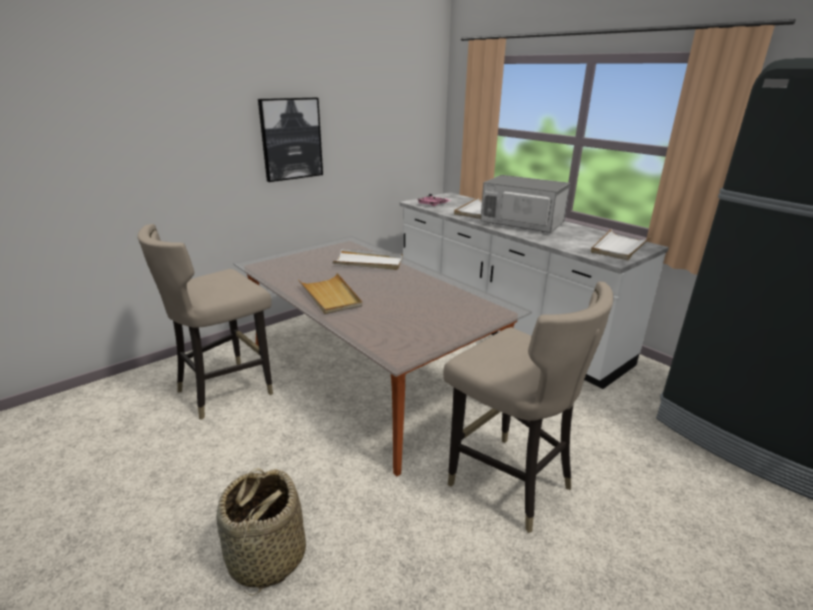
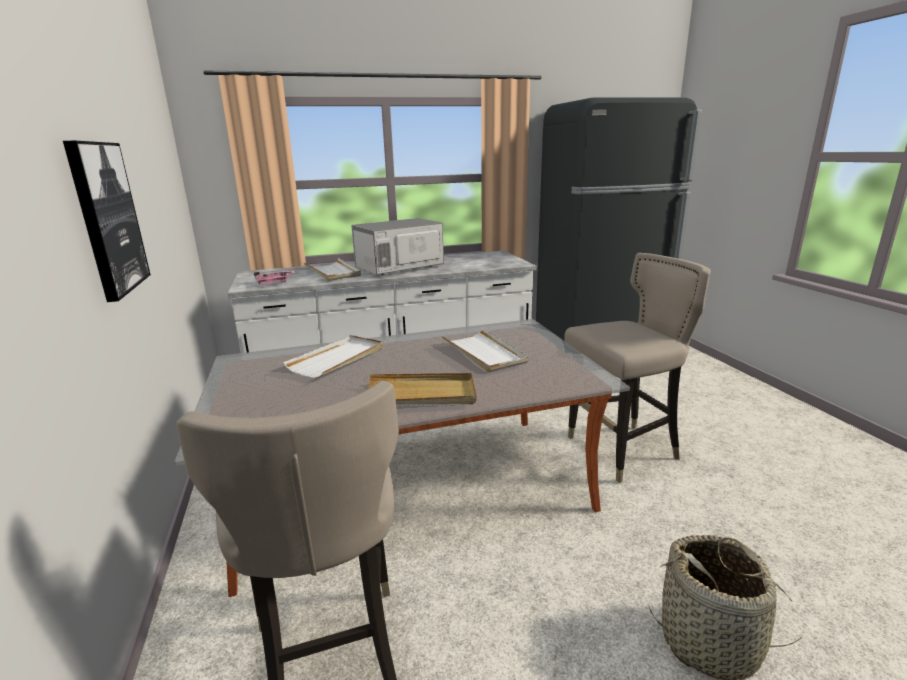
camera: 65 degrees left, 5 degrees down
(619, 247) = (493, 258): white tray -> white tray (484, 353)

